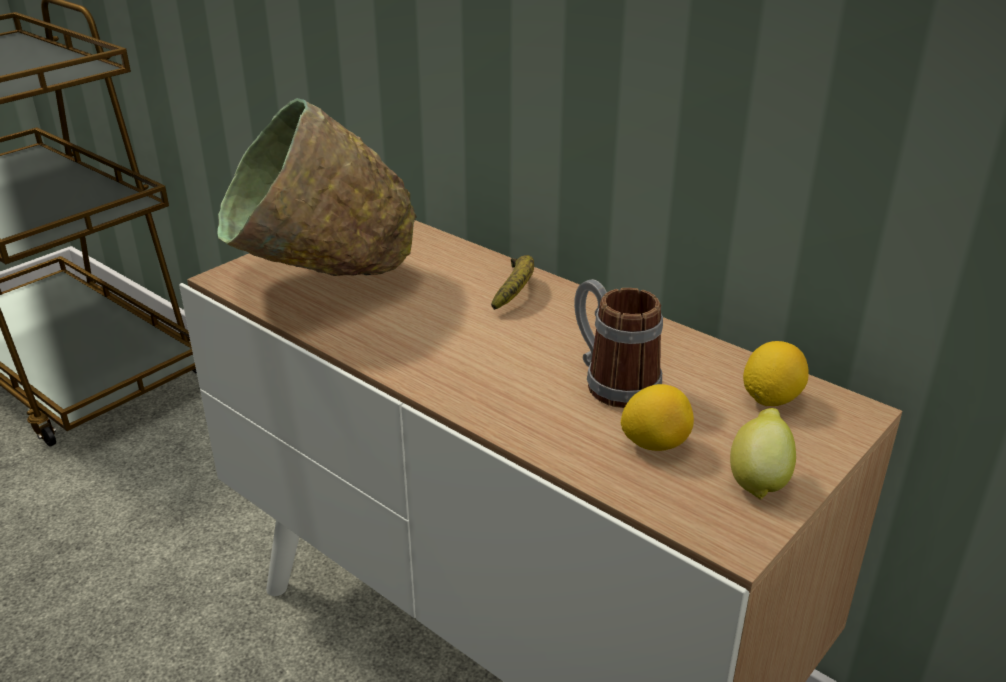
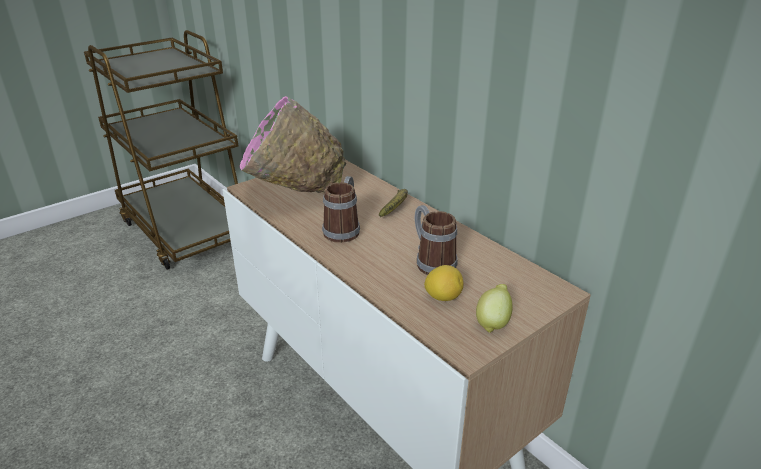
camera: 10 degrees right, 0 degrees up
(317, 285) = (291, 196): green bowl -> pink bowl
(434, 338) = (344, 229): none -> mug
(770, 399) = (516, 280): lemon -> none

